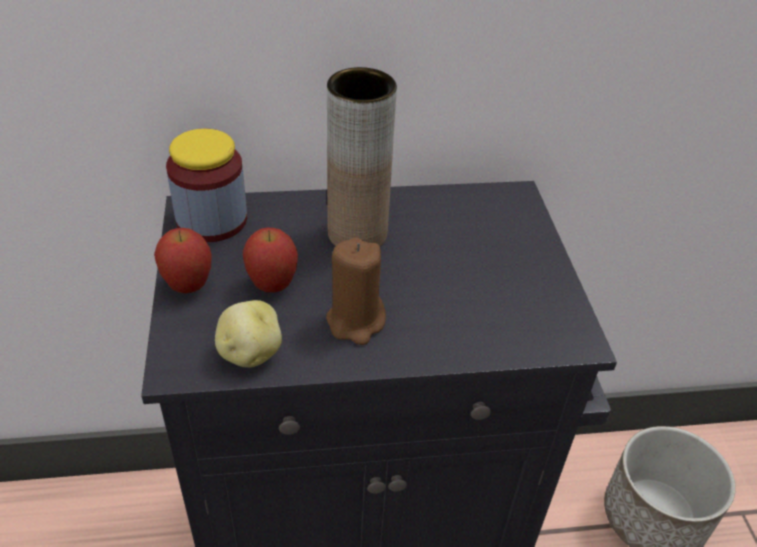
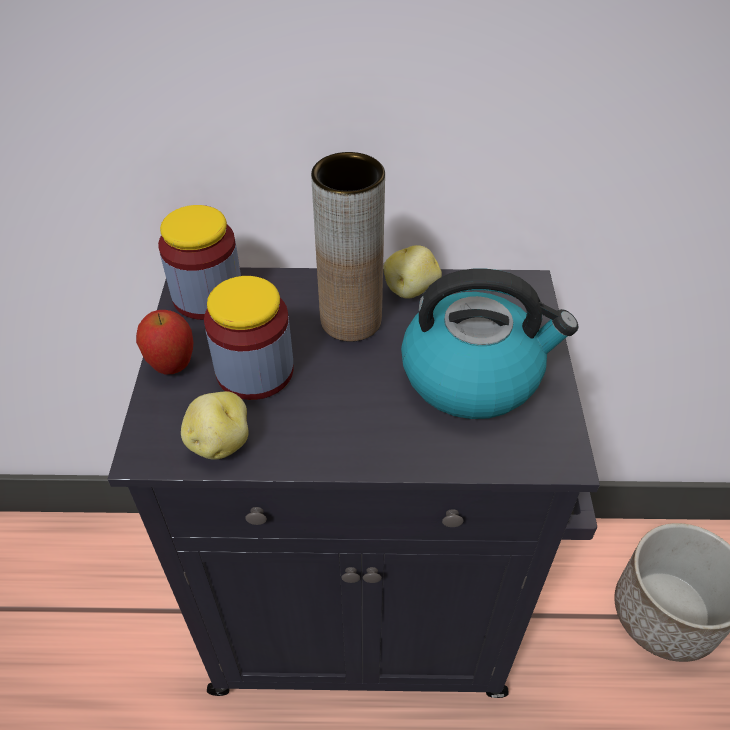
camera: 10 degrees right, 5 degrees up
(272, 285) = (255, 371): apple -> jar
(356, 321) = (331, 417): brown candle -> none
(410, 204) = (412, 290): none -> potato
(483, 275) = (473, 375): none -> kettle

